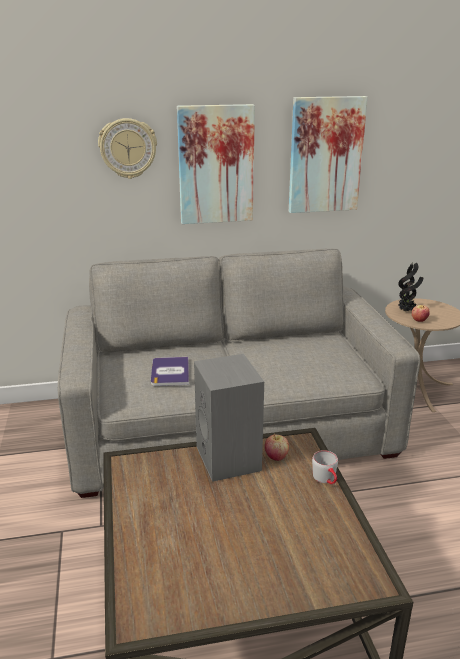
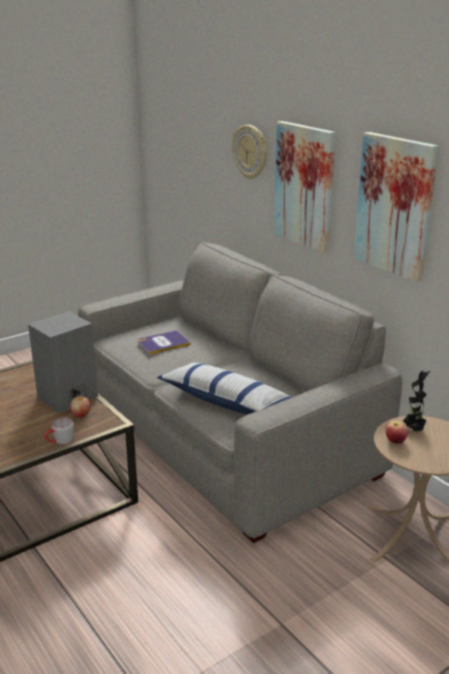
camera: 65 degrees right, 0 degrees up
(312, 369) = (225, 401): none -> pillow

